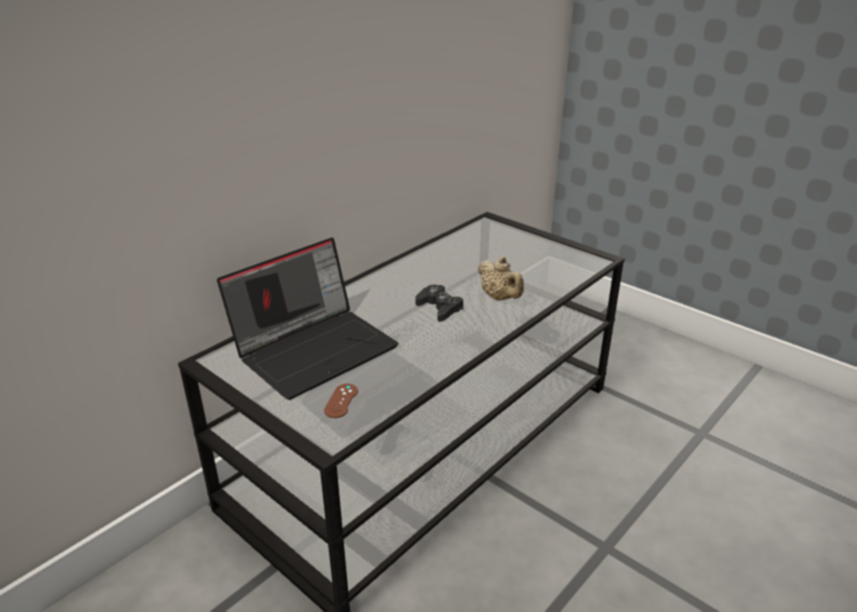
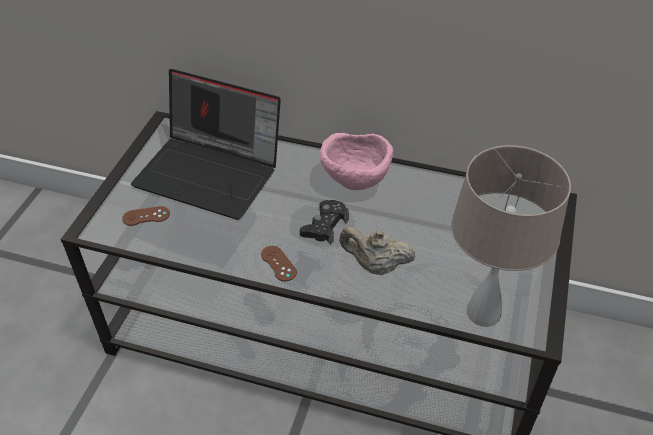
camera: 65 degrees right, 15 degrees up
(400, 282) = (355, 182): none -> pink bowl
(465, 339) = (278, 263): none -> brown game controller
(500, 298) = (375, 266): beige teapot -> beige teapot turned 75 degrees clockwise
(570, 271) = (482, 312): none -> beige table lamp

